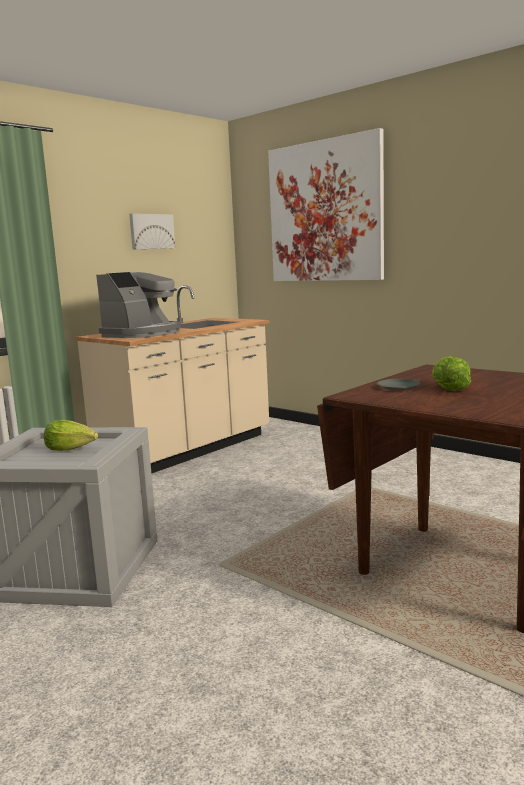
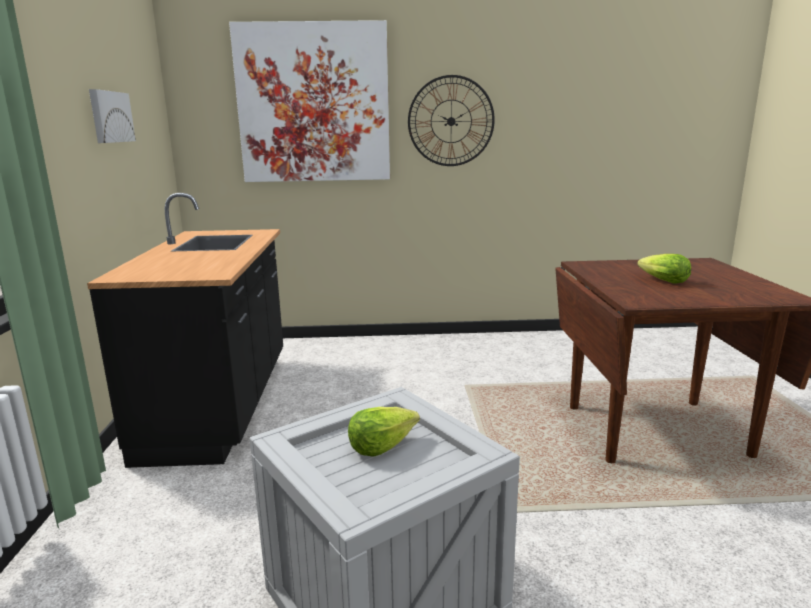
camera: 45 degrees left, 5 degrees up
(143, 333) = (193, 265): coffee machine -> none
(187, 451) = (221, 404): beige counter -> black counter
(398, 387) = (632, 287): grey plate -> none
(441, 220) = (451, 121): none -> wall clock

